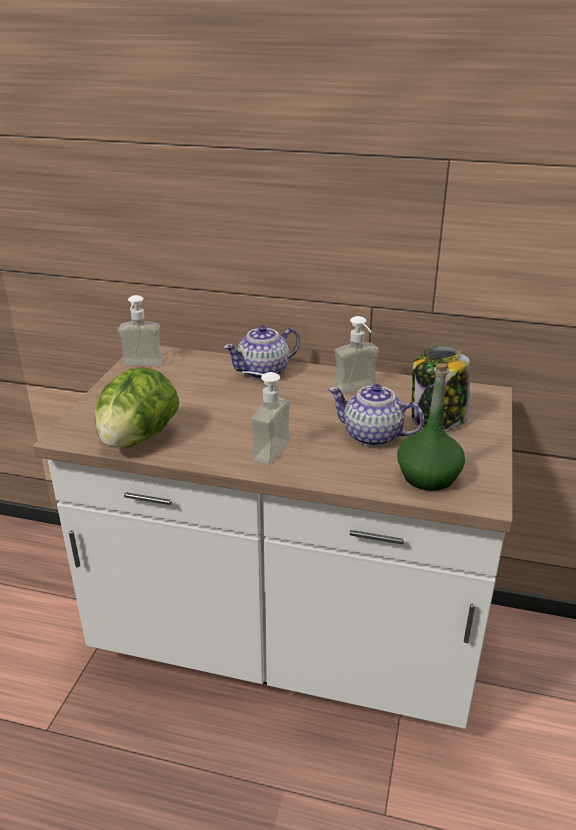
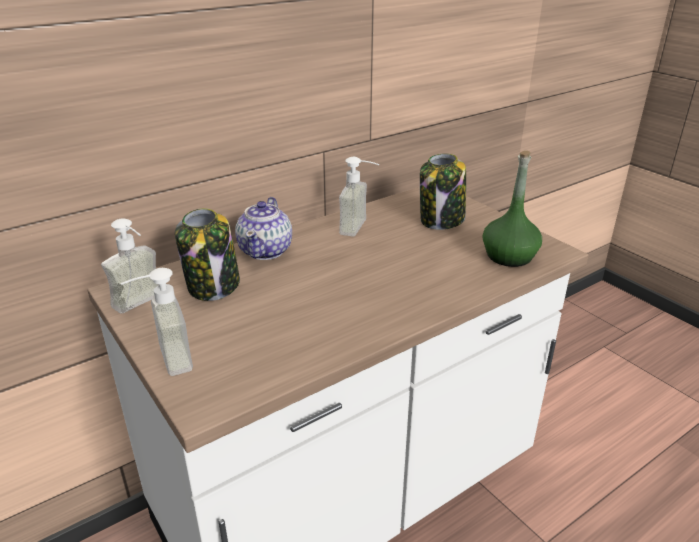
camera: 50 degrees left, 0 degrees up
(138, 438) = (278, 361): lettuce -> none
(192, 376) = (213, 286): none -> jar
(262, 448) = (386, 303): soap dispenser -> soap dispenser (164, 361)
(373, 436) = (432, 251): teapot -> none

